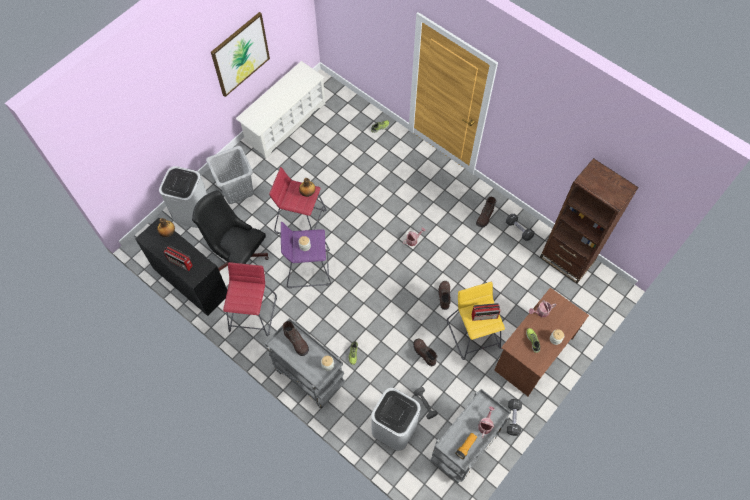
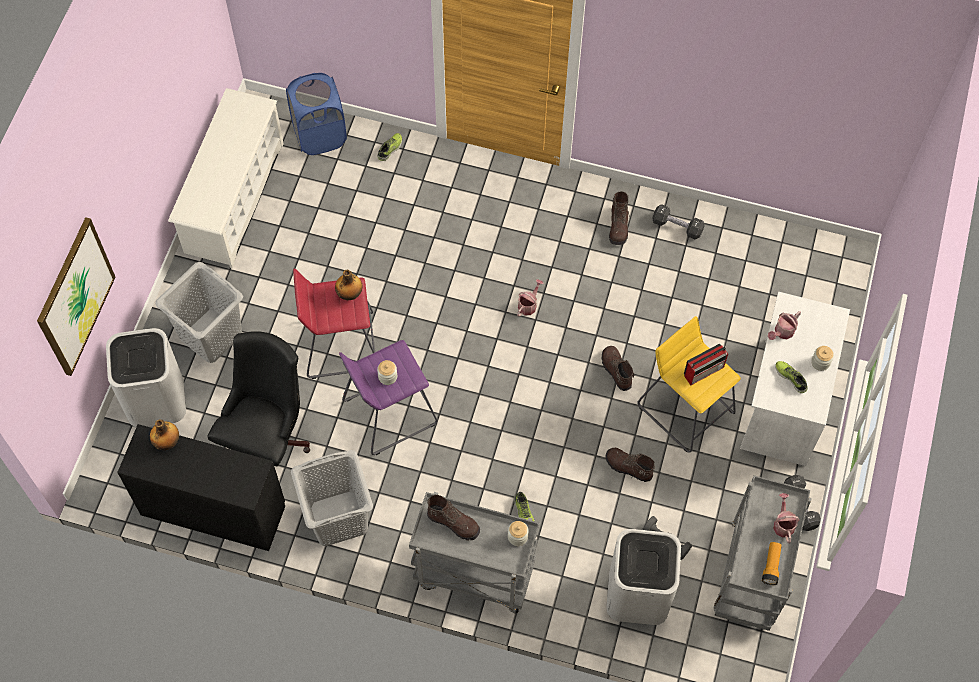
camera: 25 degrees left, 0 degrees up
(181, 263) = (213, 479): radio -> none
(238, 255) = (268, 438): black office chair -> black office chair turned 105 degrees clockwise
(240, 54) = (156, 114): picture -> picture (75, 297)
(253, 313) = (338, 517): red stool -> grey laundry basket
(346, 106) = (320, 135): none -> blue laundry basket
(532, 353) = (783, 401): brown desk -> white desk
(566, 260) = (766, 244): brown bookcase -> none

